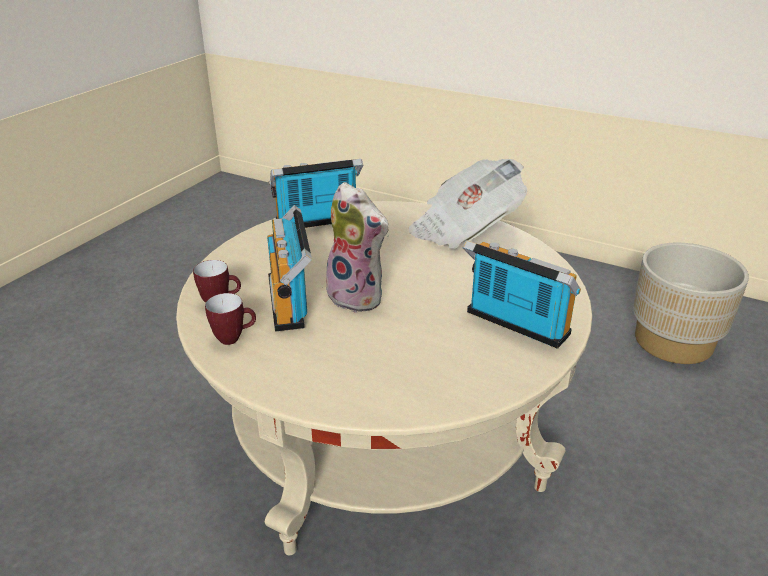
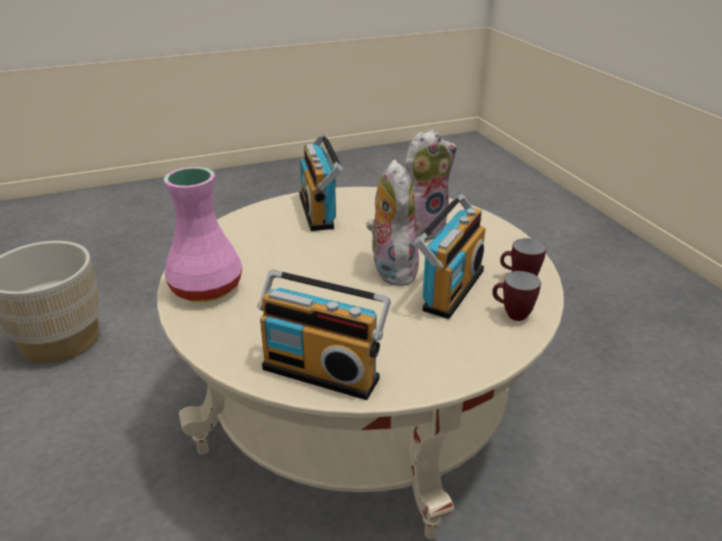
camera: 140 degrees left, 0 degrees up
(385, 354) = (422, 229): none -> plush toy
(464, 229) = (208, 287): newspaper -> pink vase

